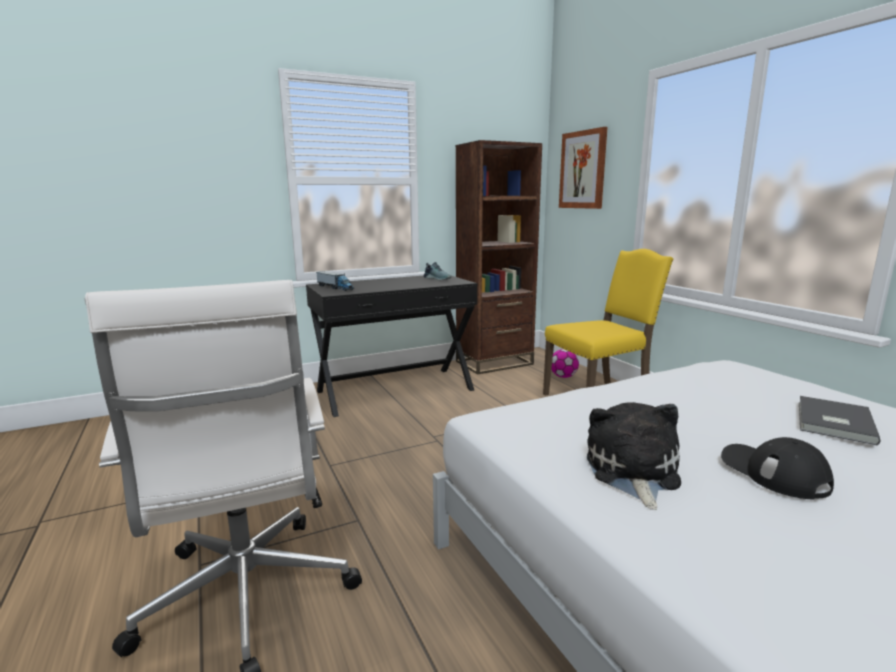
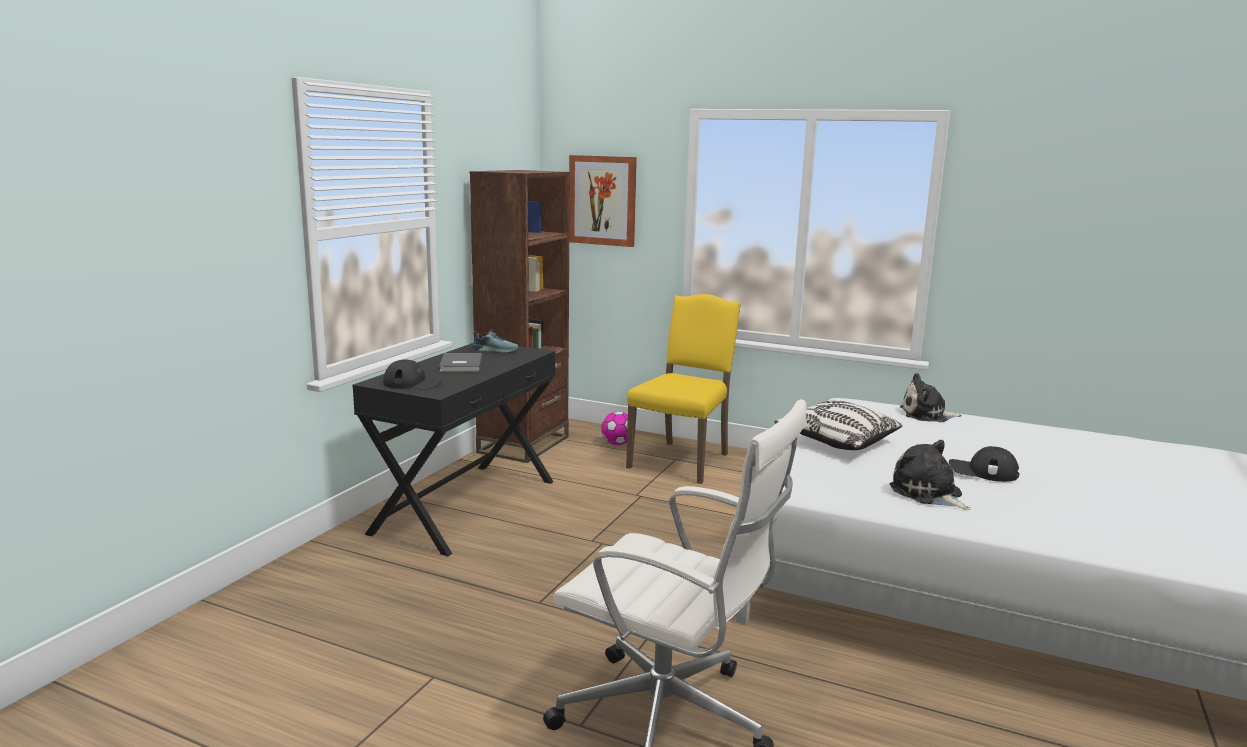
camera: 40 degrees left, 0 degrees up
(335, 287) = (413, 383): toy truck -> black cap
(632, 393) = (836, 441): none -> pillow
(816, 395) = (926, 415): none -> plush toy
(832, 422) = (962, 432): grey book -> grey book (459, 365)

